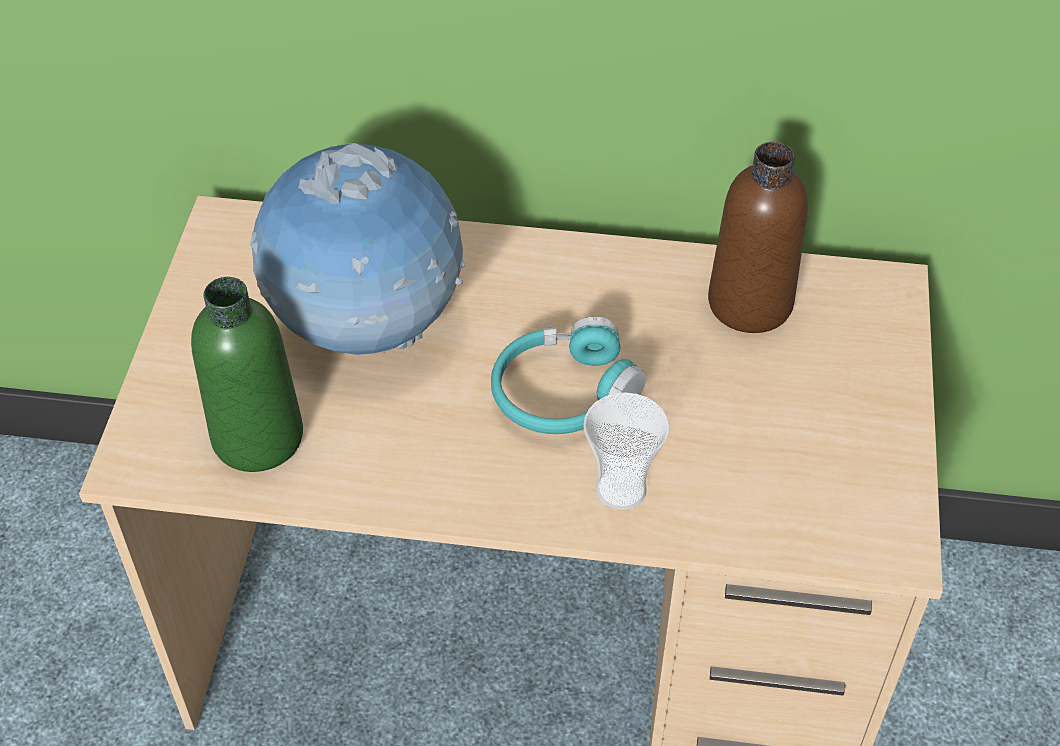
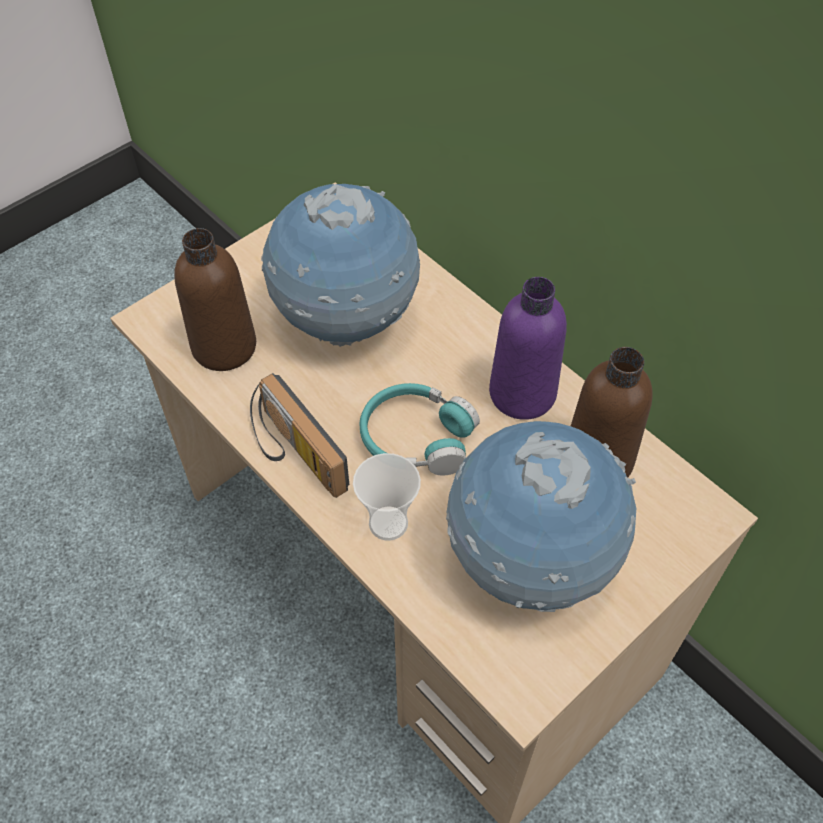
camera: 40 degrees right, 5 degrees up
(258, 437) = (224, 347): green bottle -> brown bottle
(454, 491) = (293, 453): none -> radio
(620, 287) = (522, 393): none -> purple bottle
(784, 432) = (529, 561): none -> globe

